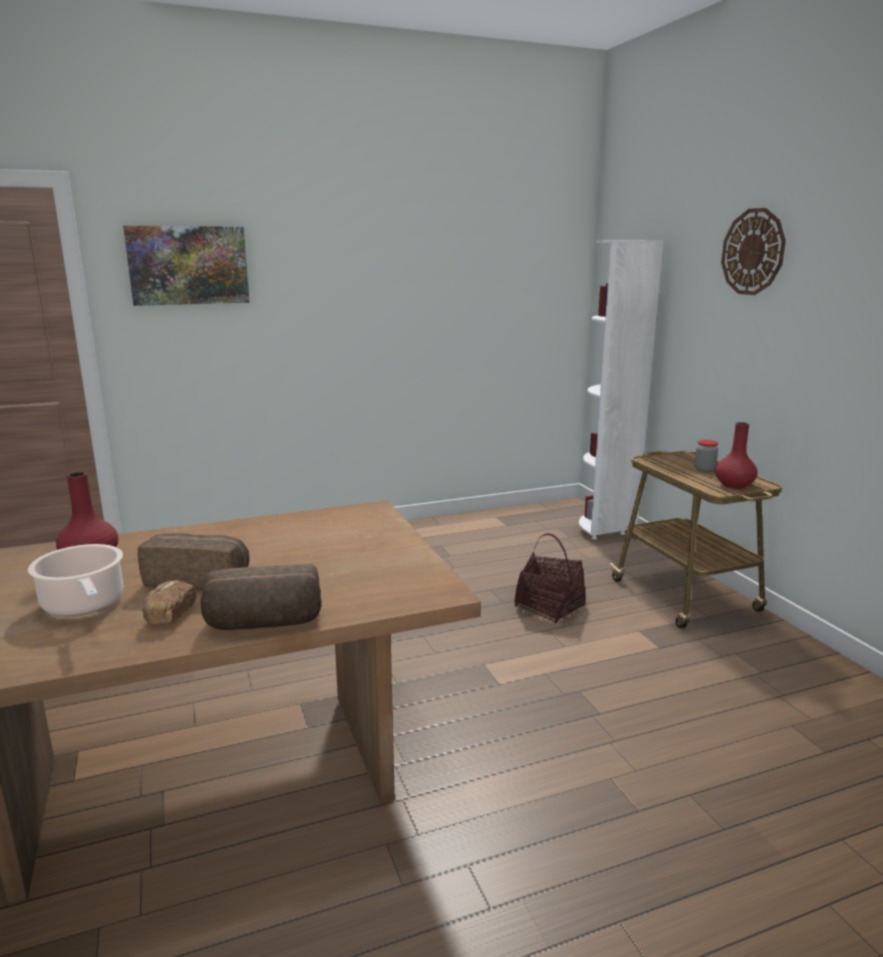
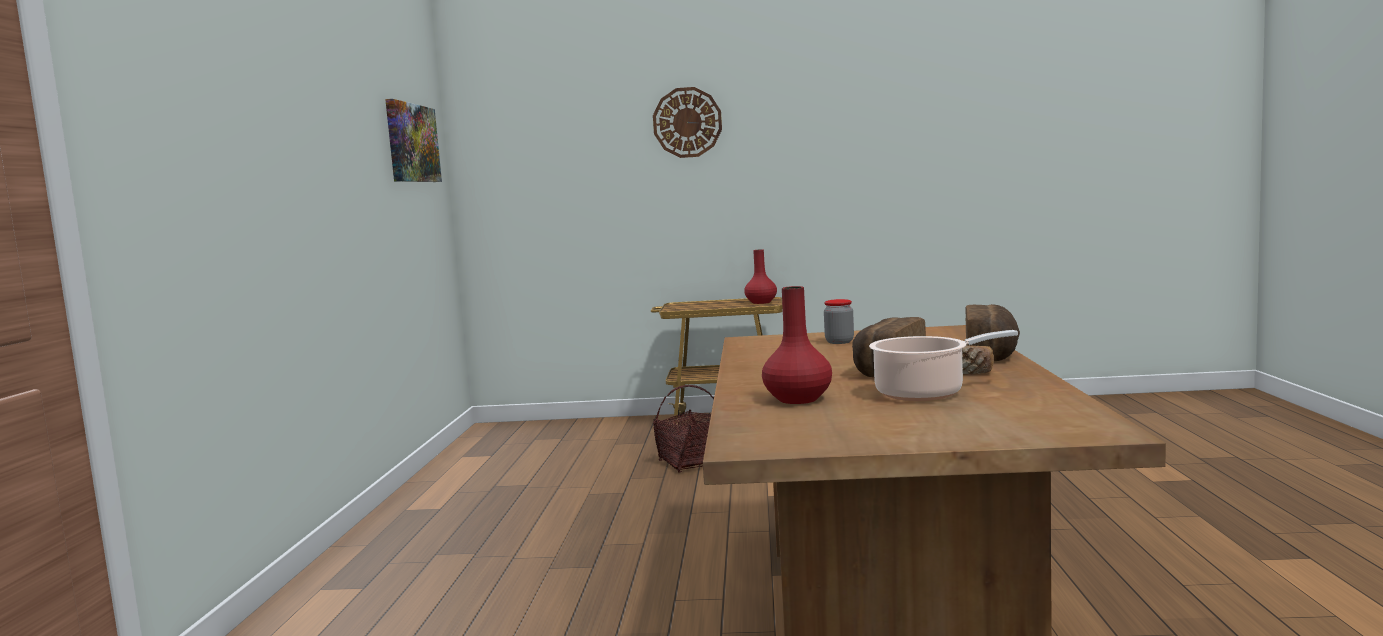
camera: 65 degrees left, 10 degrees down
(188, 265) = (183, 120): picture -> picture (412, 143)
(602, 530) = (567, 426): white bookcase -> none
(704, 470) = (718, 304): jar -> jar (839, 342)

